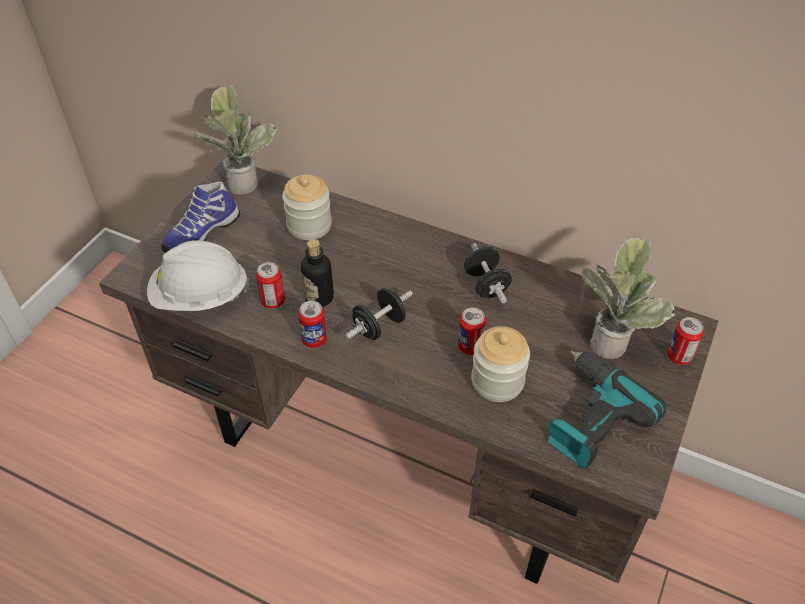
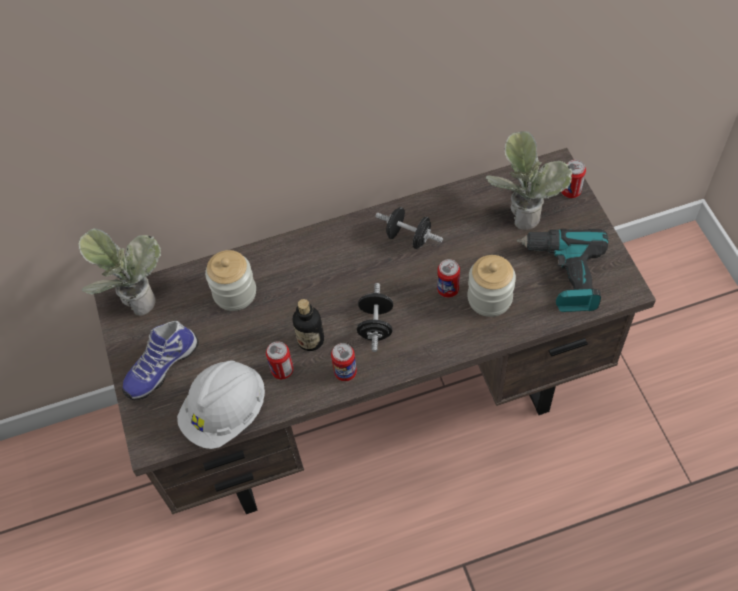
camera: 40 degrees left, 10 degrees up
(201, 233) = (160, 366): shoe -> shoe turned 45 degrees clockwise

